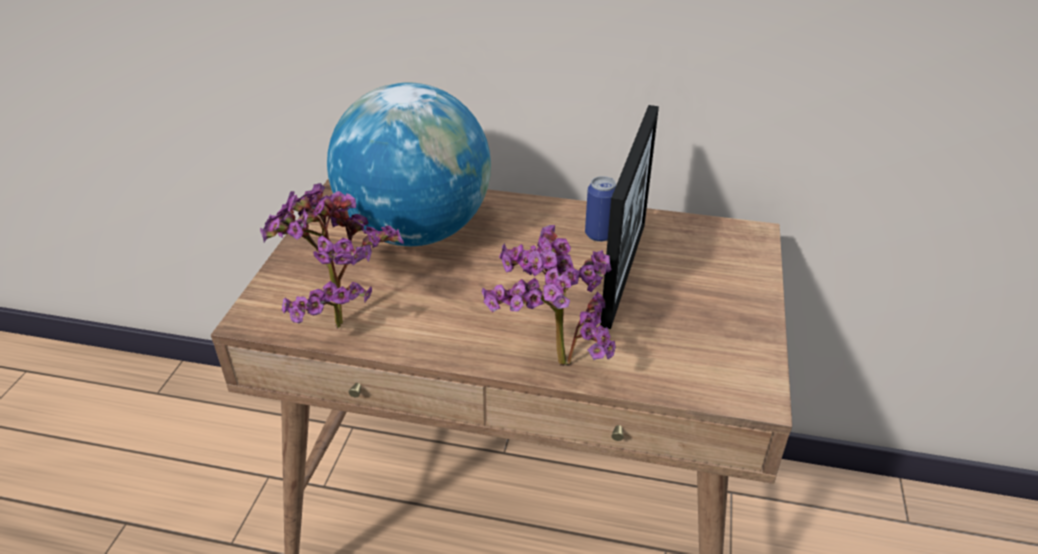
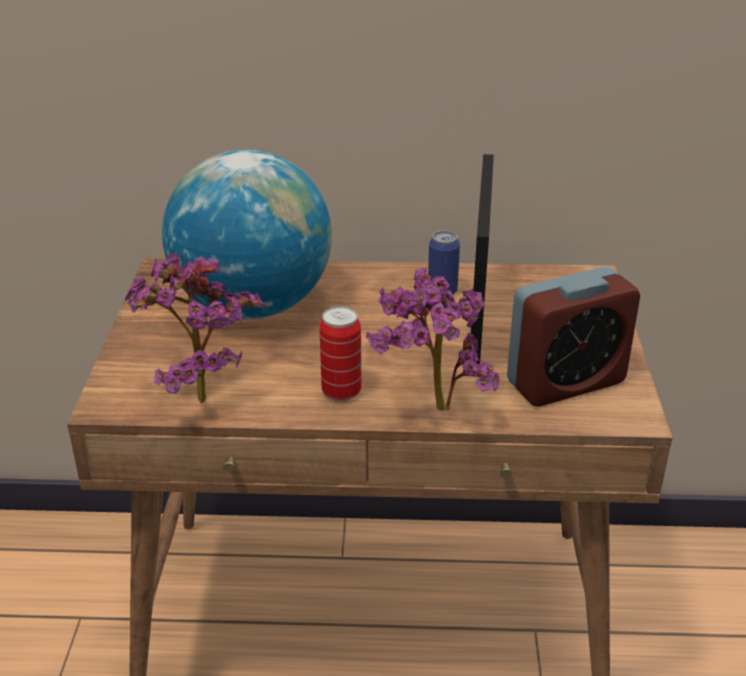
camera: 10 degrees left, 5 degrees down
(471, 332) = (341, 392): none -> can
(695, 348) = (565, 382): none -> alarm clock

